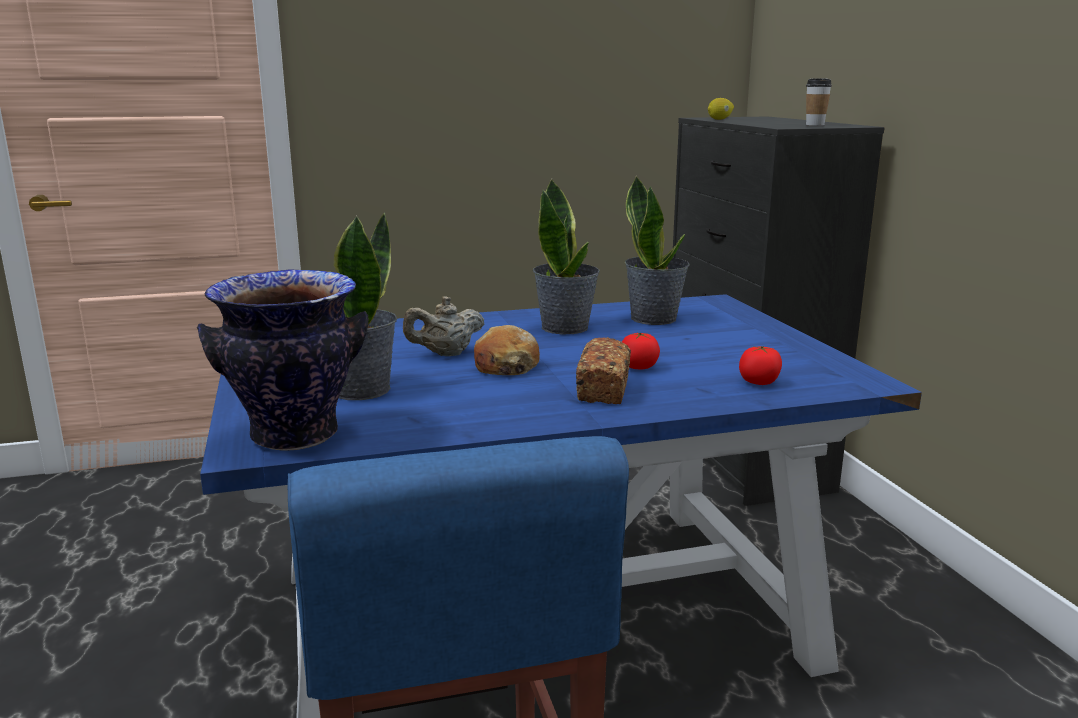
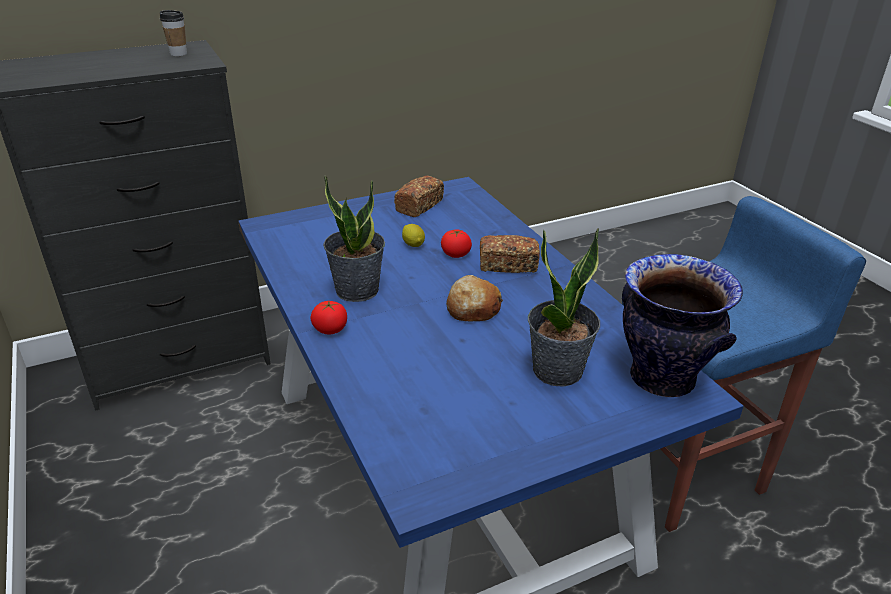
camera: 100 degrees left, 15 degrees up
(445, 354) = (451, 342): beige teapot -> none
(654, 318) = (323, 250): potted plant -> none
(720, 119) = (62, 78): lemon -> lemon (413, 244)
(759, 382) = (471, 216): tomato -> tomato (330, 329)
(785, 358) = (419, 206): none -> bread

